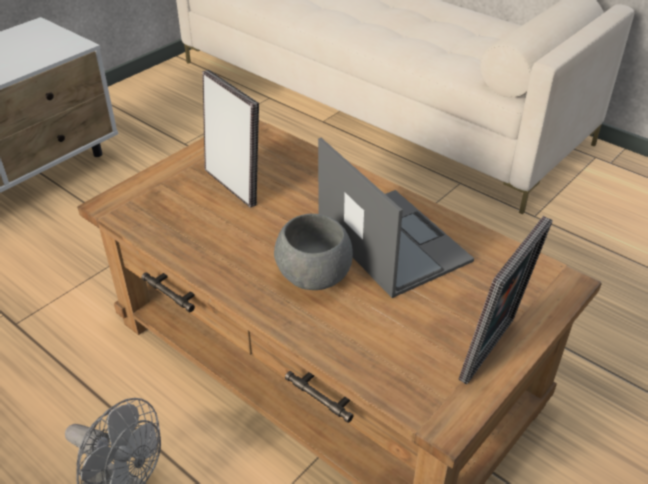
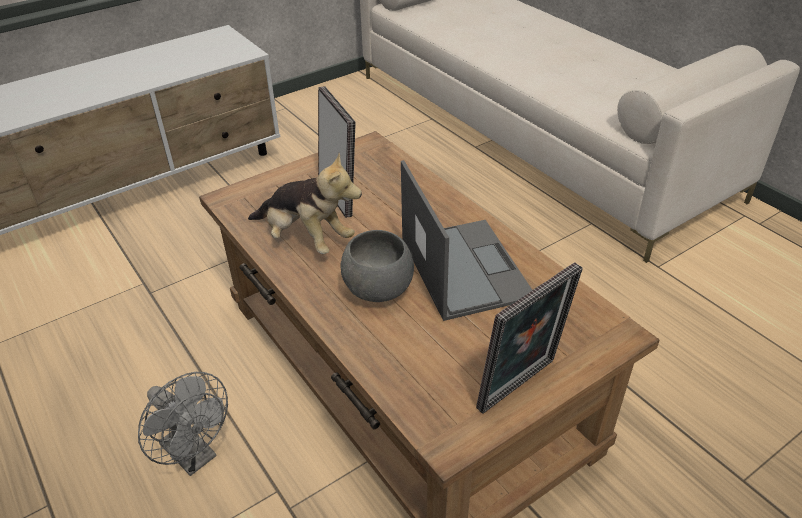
camera: 15 degrees right, 0 degrees up
(215, 236) = (306, 239): none -> plush toy

